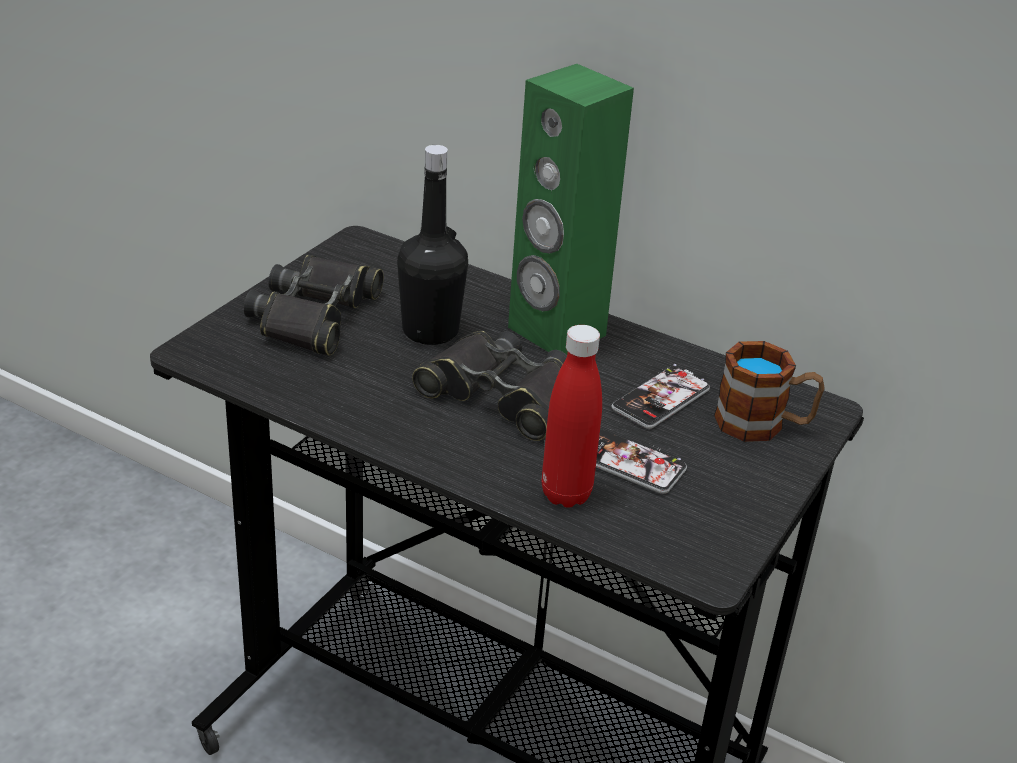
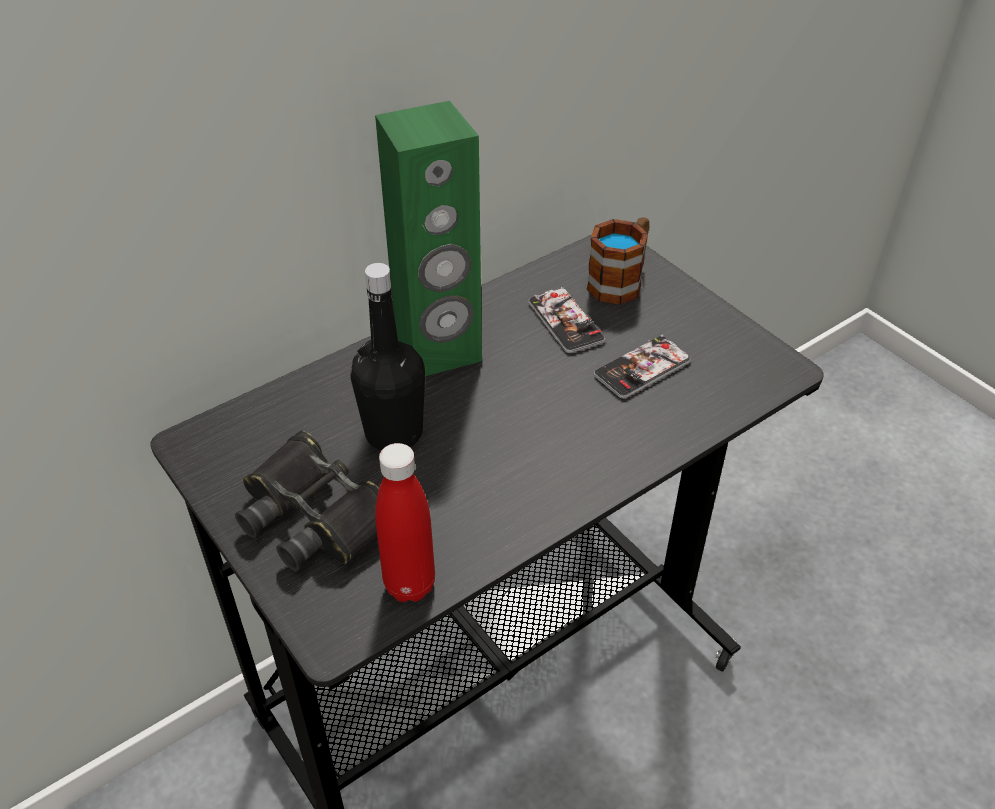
camera: 65 degrees left, 10 degrees up
(502, 395) = (521, 413): black binoculars -> none
(566, 494) = (672, 416): red bottle -> red bottle (409, 585)

